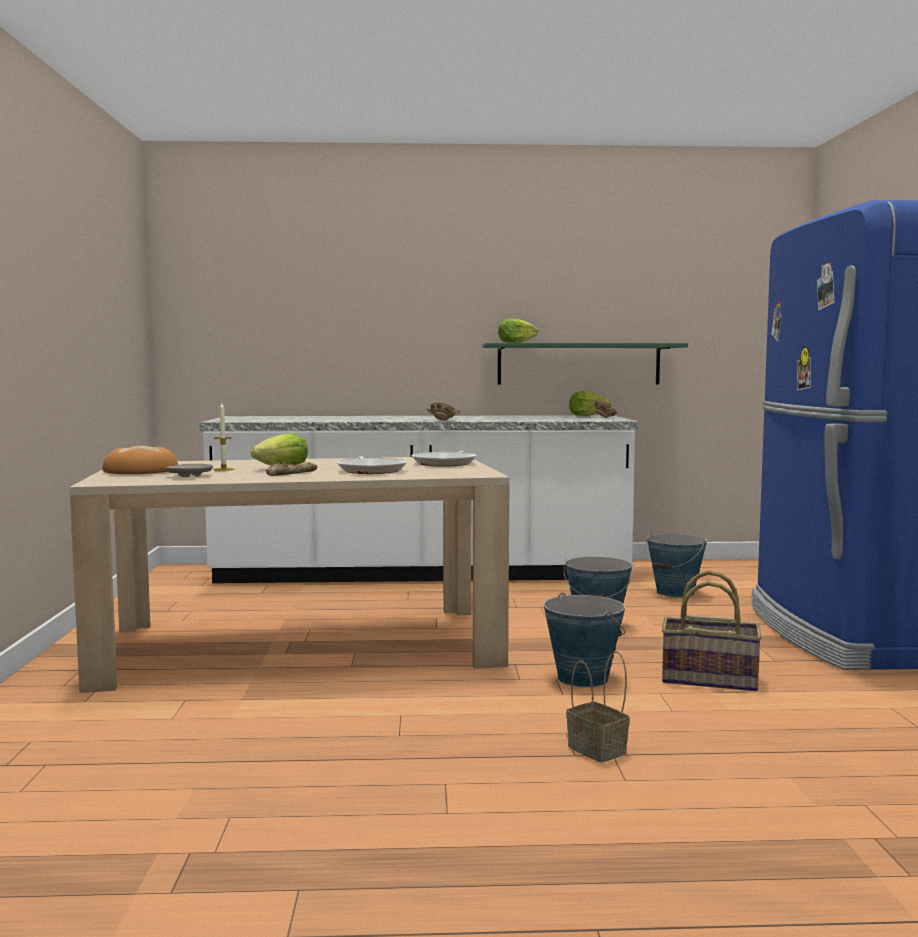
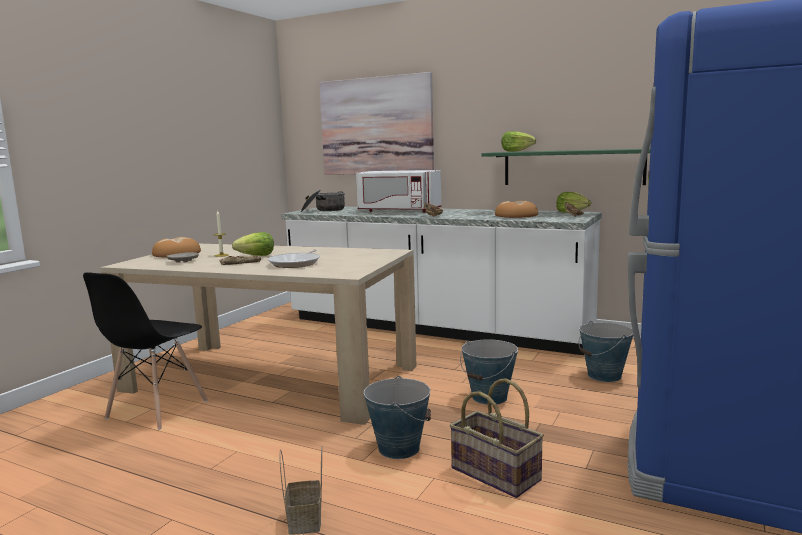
camera: 30 degrees right, 5 degrees up
(196, 700) = (156, 410): none -> black chair
(252, 418) = (323, 210): none -> cooking pot
(312, 304) = (376, 126): none -> picture
(368, 417) = (398, 211): none -> white microwave
(446, 463) = (368, 258): frying pan -> none
(540, 418) = (516, 215): none -> bread

